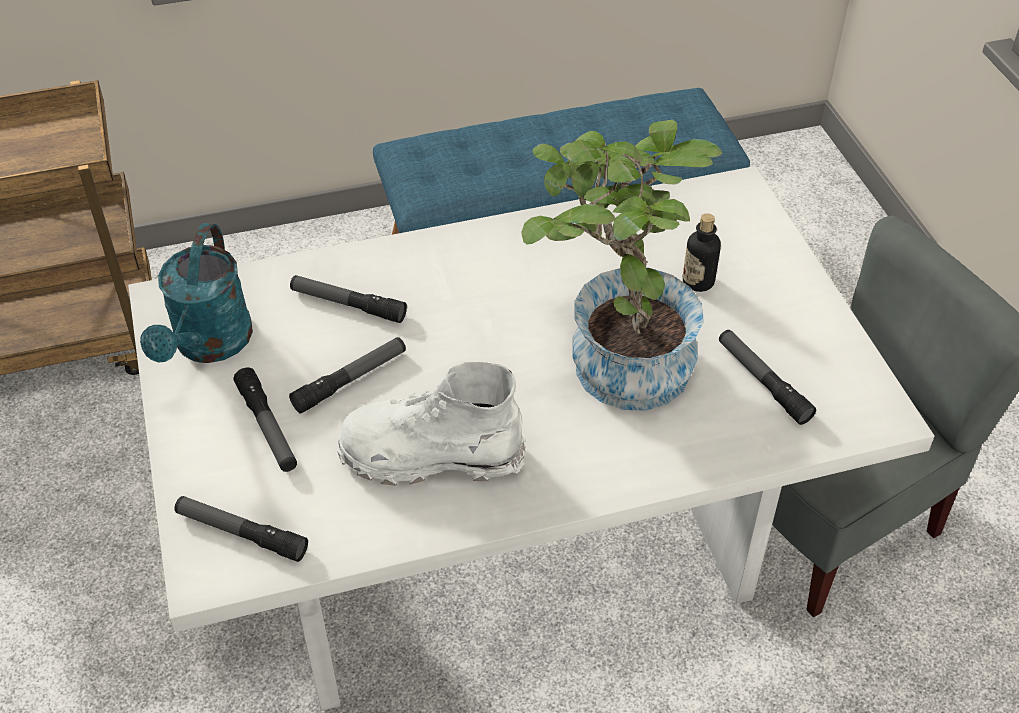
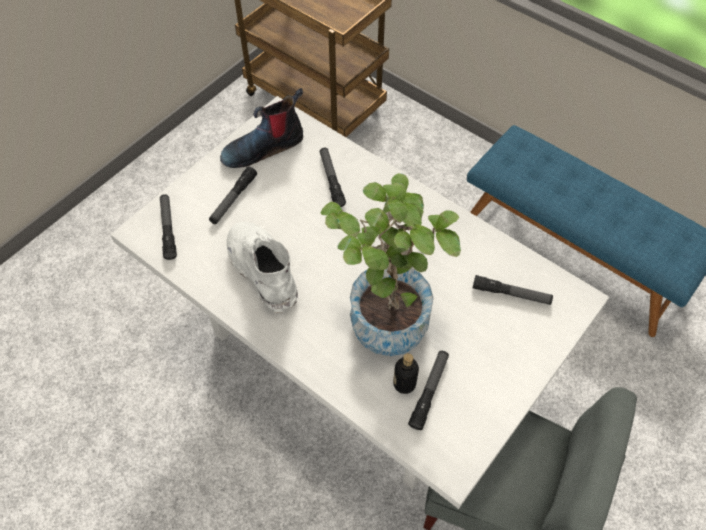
camera: 55 degrees right, 10 degrees up
(209, 346) = (263, 147): turquoise watering can -> boot
(350, 380) = (284, 211): flashlight -> flashlight (511, 294)
(698, 281) = (481, 319): bottle -> bottle (404, 383)

